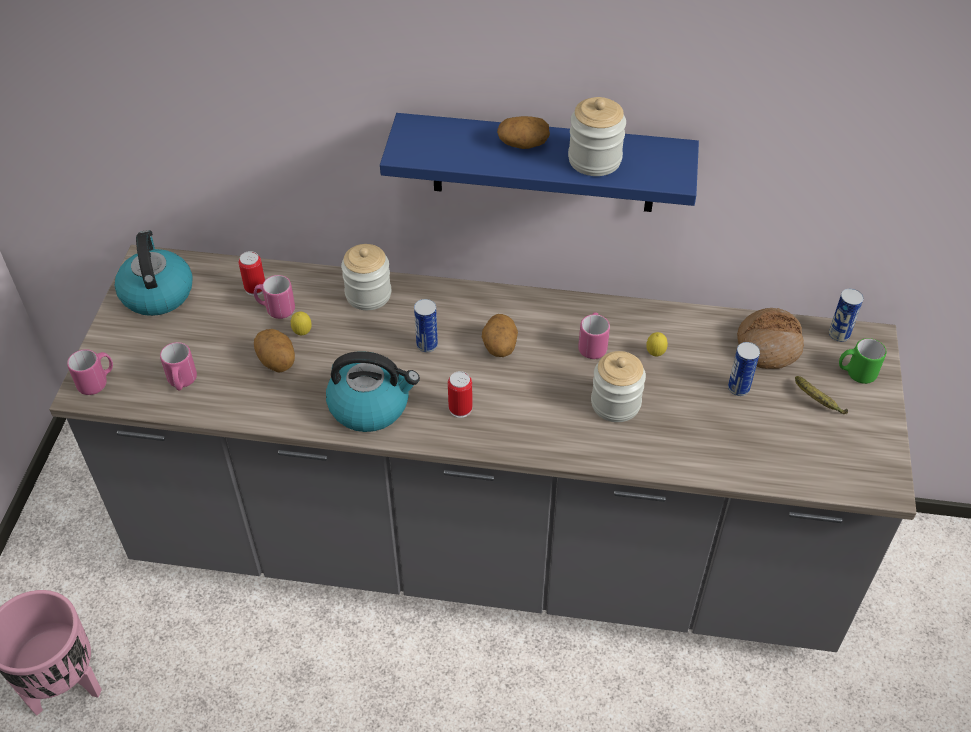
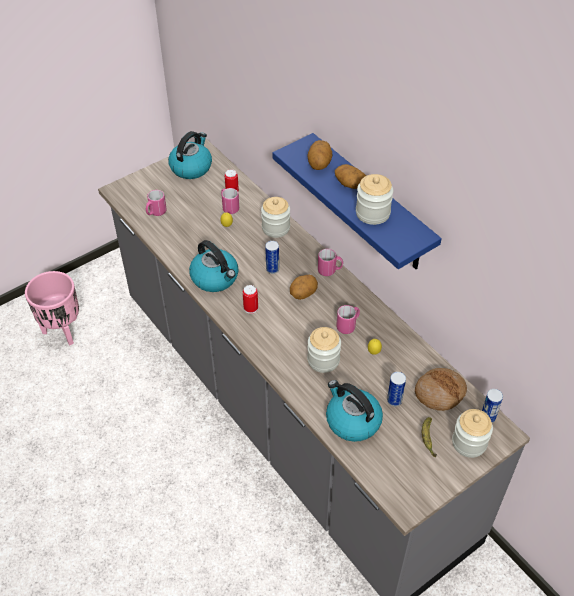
camera: 45 degrees right, 0 degrees up
(97, 382) = (126, 190): pink mug -> pink mug (330, 270)
(277, 361) = (202, 231): potato -> potato (319, 164)
(727, 444) = (352, 421): none -> kettle
(855, 373) = (469, 443): green mug -> jar

